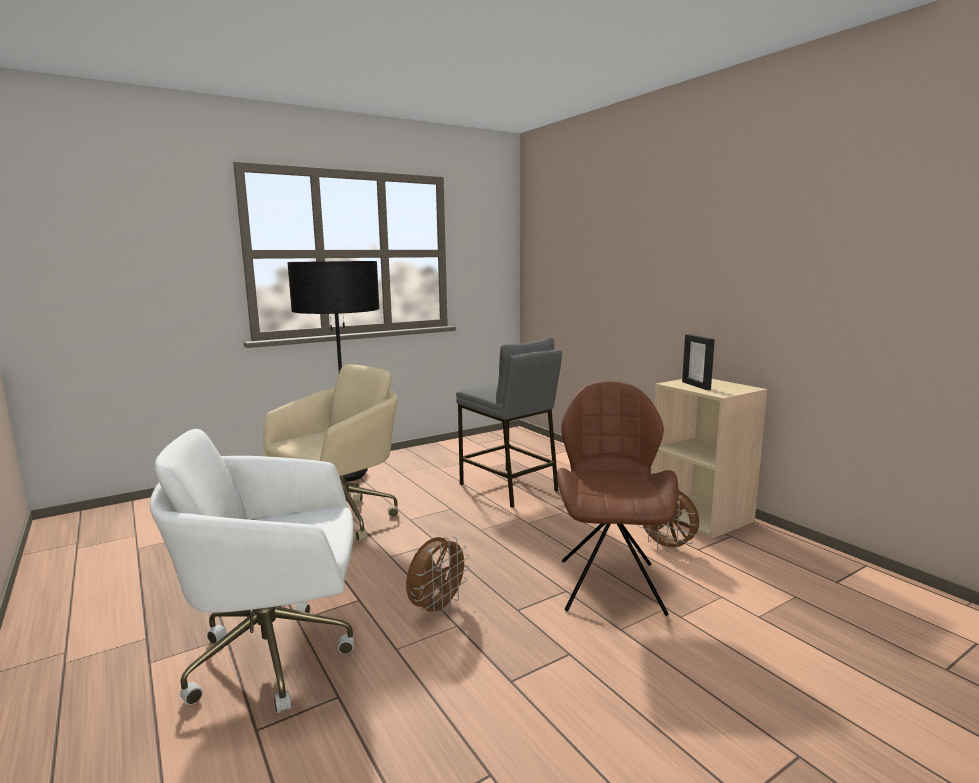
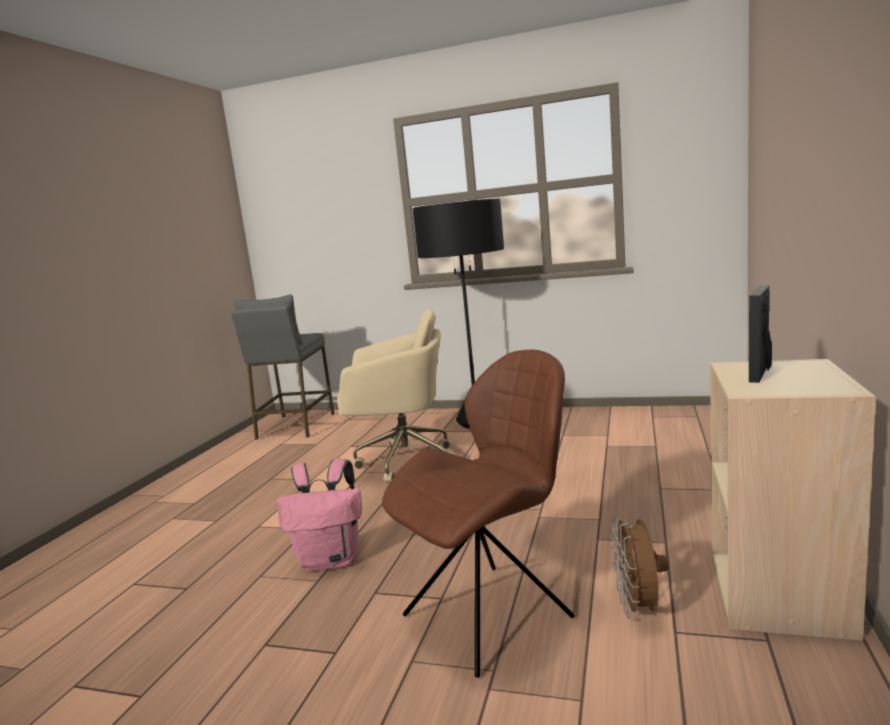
camera: 50 degrees right, 0 degrees up
(279, 659) = (209, 547): white office chair -> none
(437, 609) = (331, 560): brown fan -> pink backpack
(508, 487) = (591, 473): grey stool -> grey stool (295, 426)

